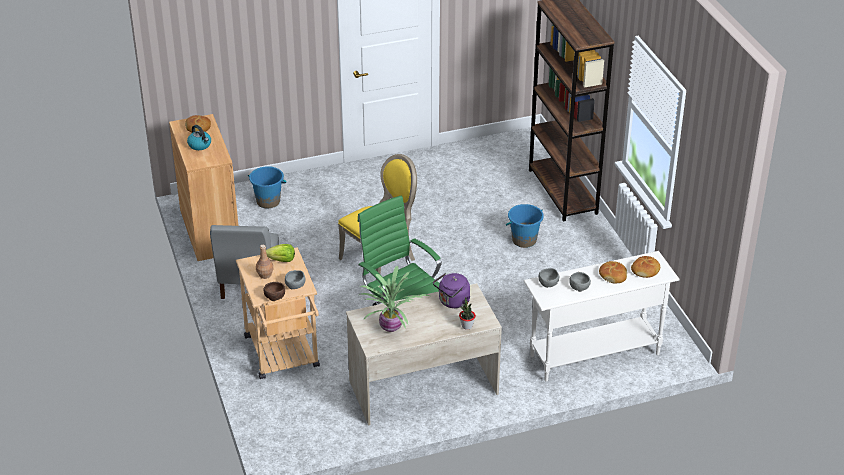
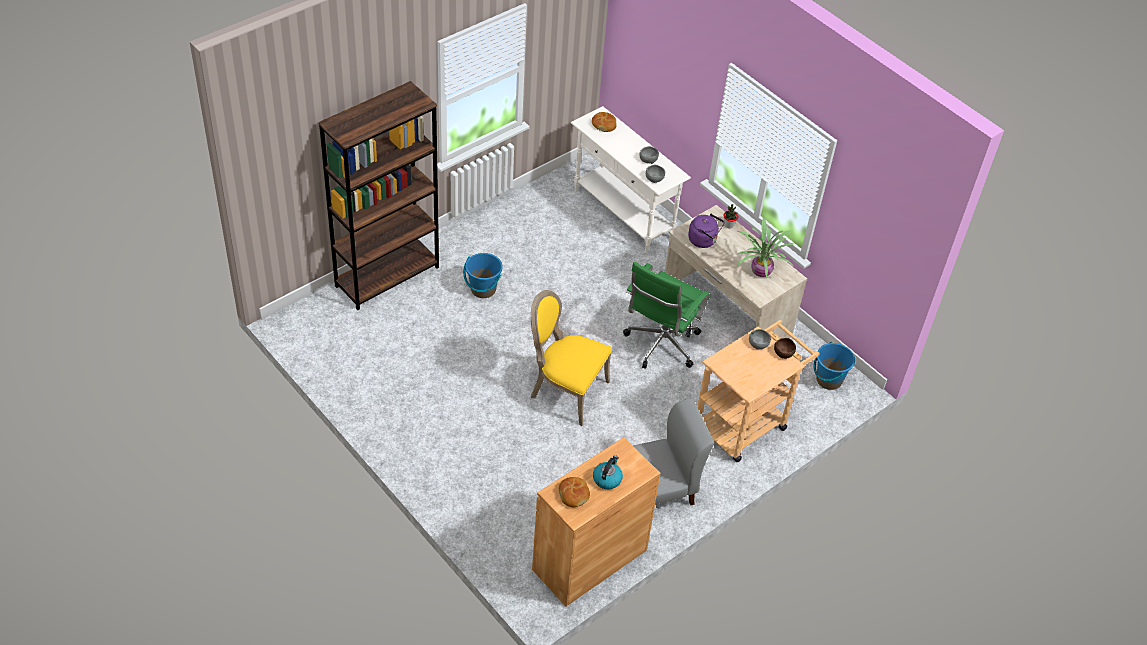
camera: 115 degrees left, 10 degrees up
(265, 275) = (758, 370): brown bottle -> none
(268, 201) = (510, 523): blue bucket -> blue bucket (828, 380)
(281, 260) = (730, 365): lettuce -> none
(613, 275) = (622, 142): bread -> none

